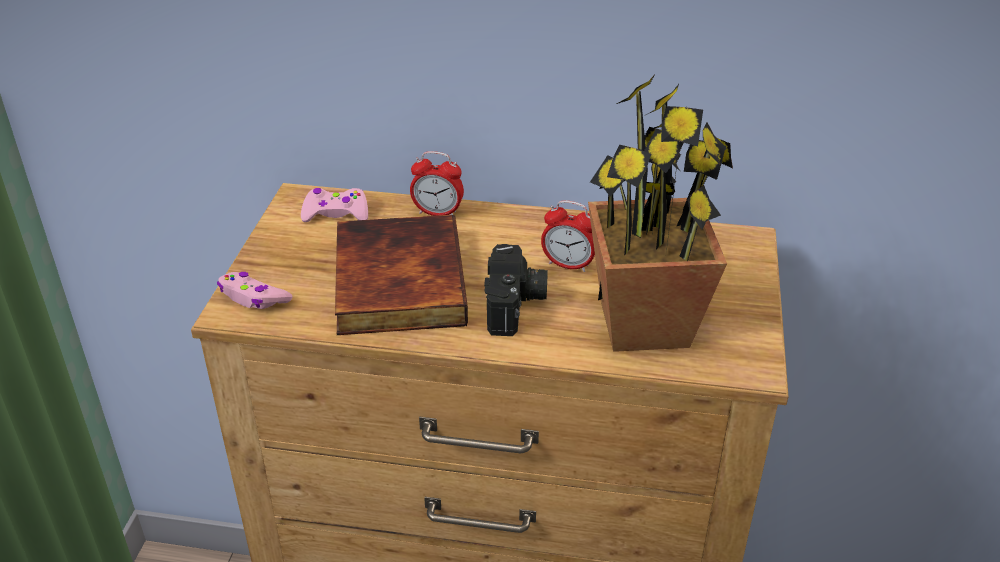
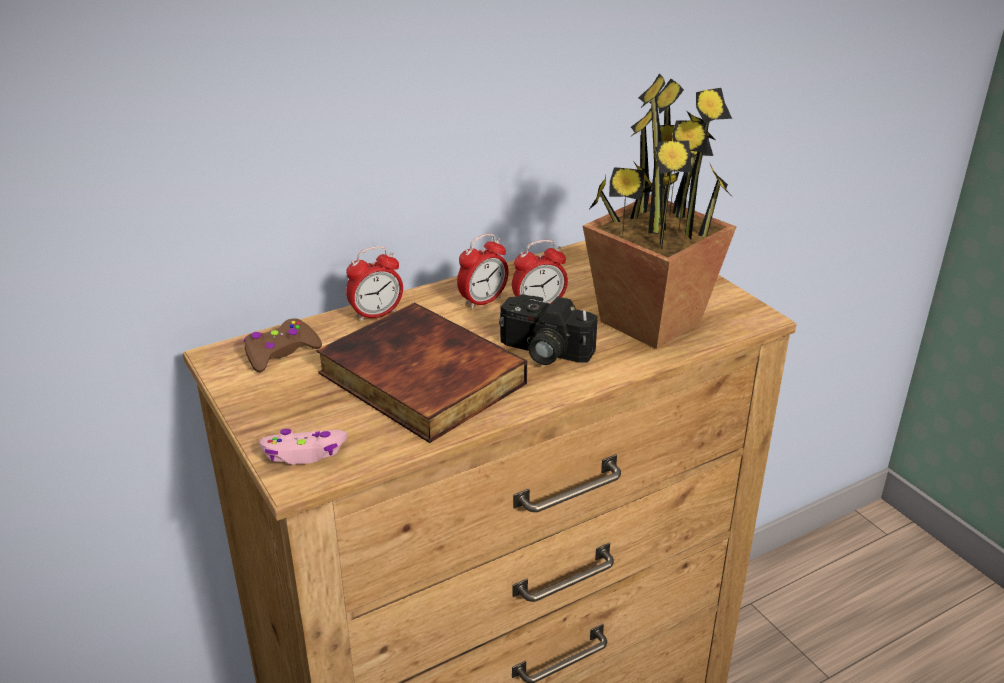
camera: 40 degrees left, 5 degrees down
(336, 213) = (281, 353): pink game controller -> brown game controller
(516, 306) = (543, 352): camera -> camera turned 150 degrees clockwise
(531, 239) = (483, 301): none -> alarm clock

